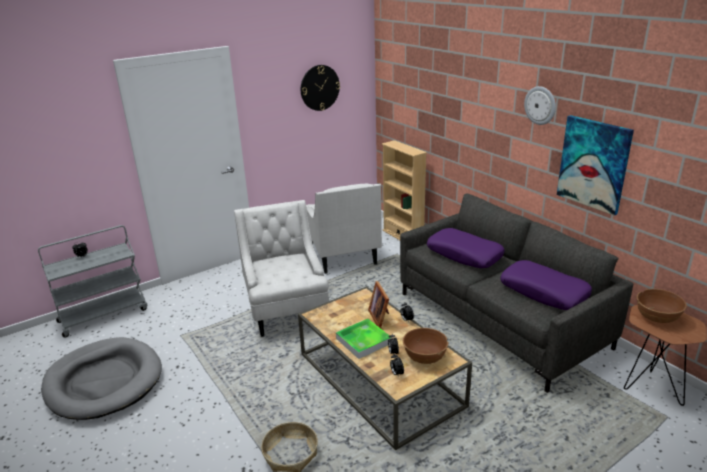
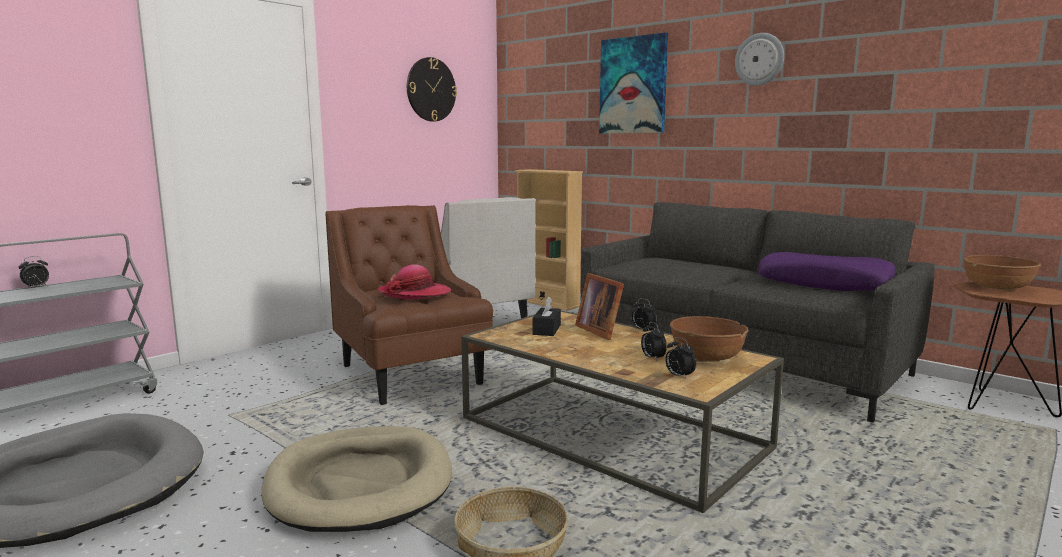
camera: 15 degrees left, 15 degrees down
(233, 400) = (360, 484): none -> beige dog bed
(283, 270) = (415, 293): none -> hat
(286, 310) = (411, 375): white armchair -> brown armchair
(349, 312) = (546, 329): none -> black tissue box
(363, 341) = (593, 351): tray -> none
(464, 255) = (681, 266): purple pillow -> none
(593, 164) = (849, 115): picture -> picture (633, 85)

